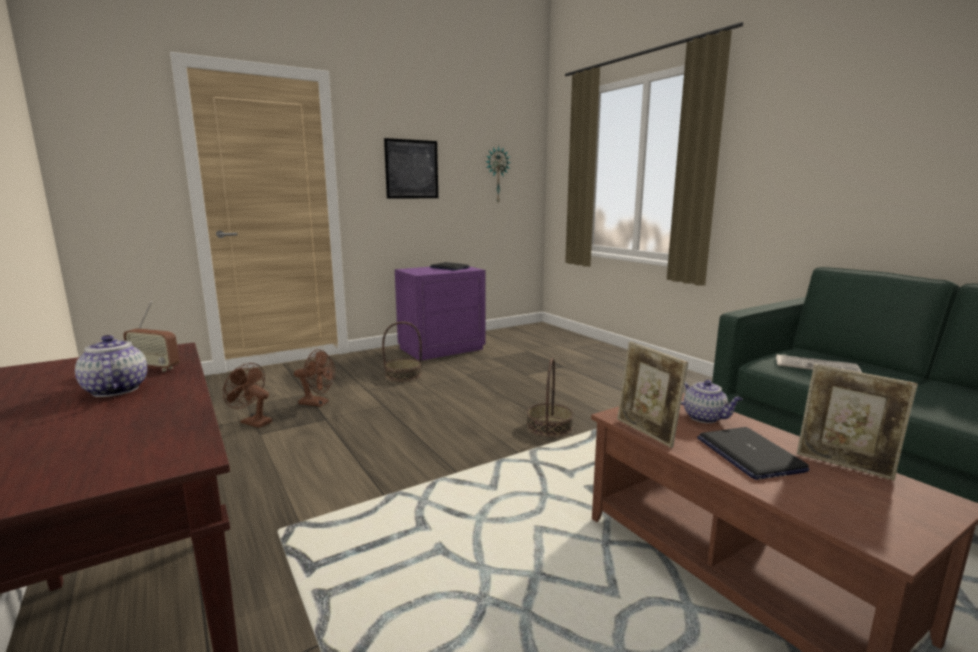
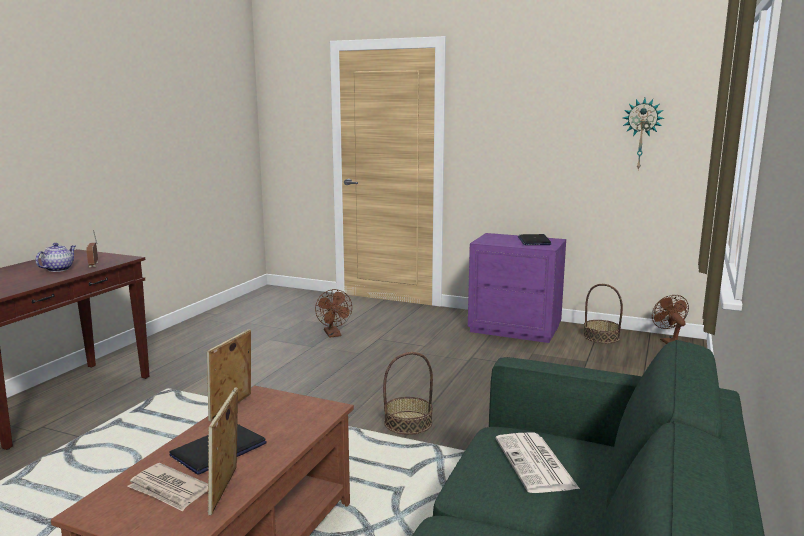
camera: 55 degrees right, 0 degrees up
(252, 422) = (282, 331): brown fan -> brown fan (669, 342)
(403, 375) = (427, 338): basket -> basket (601, 337)
(411, 169) = (523, 128): picture -> none
(705, 418) = (288, 425): teapot -> none
(839, 491) = (169, 490): none -> newspaper

